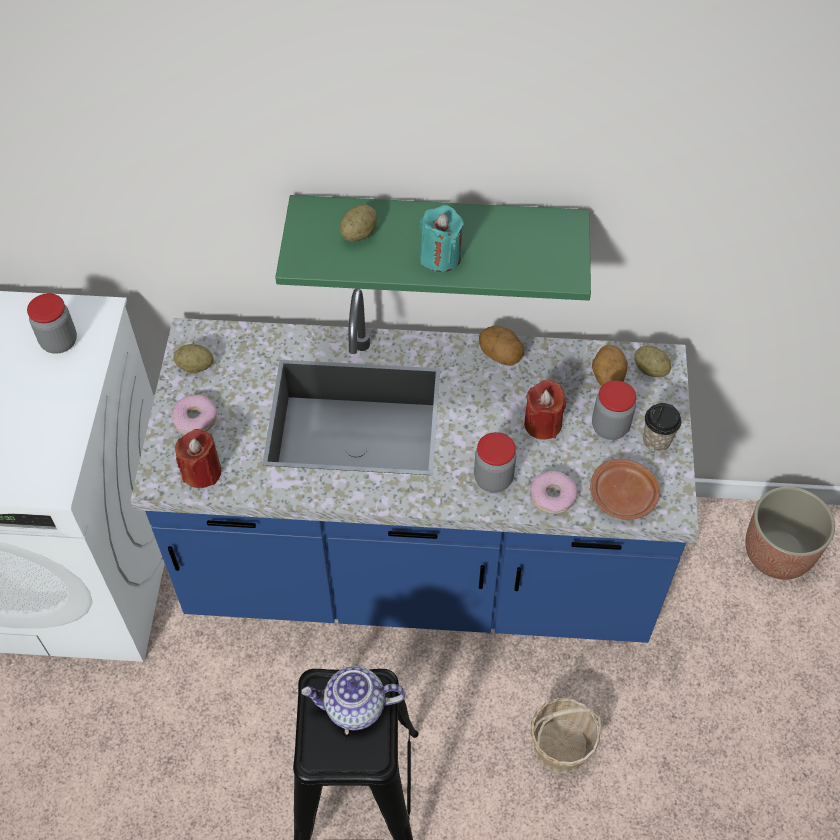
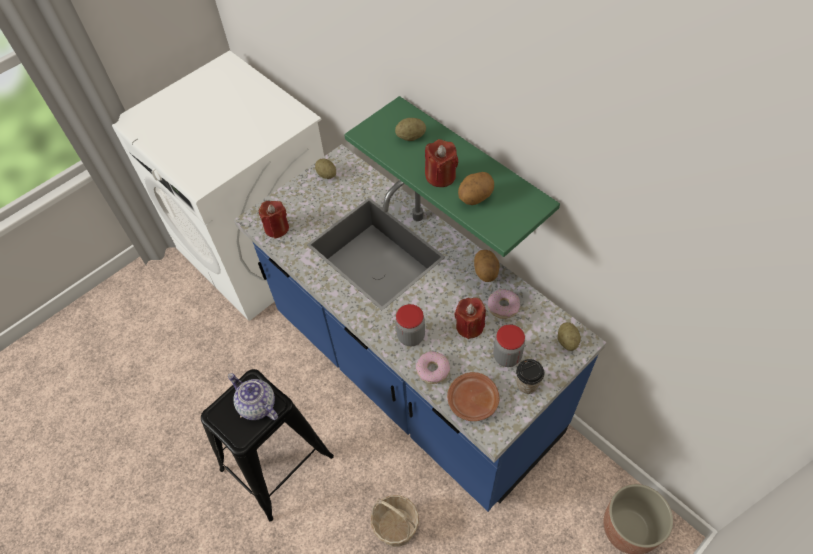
camera: 45 degrees right, 0 degrees up
(59, 342) = (270, 121): jar -> none
(195, 419) = (300, 200): donut -> donut (503, 307)
(440, 256) = (440, 176): turquoise candle -> red candle
(607, 377) = (535, 327): potato -> potato (475, 197)

